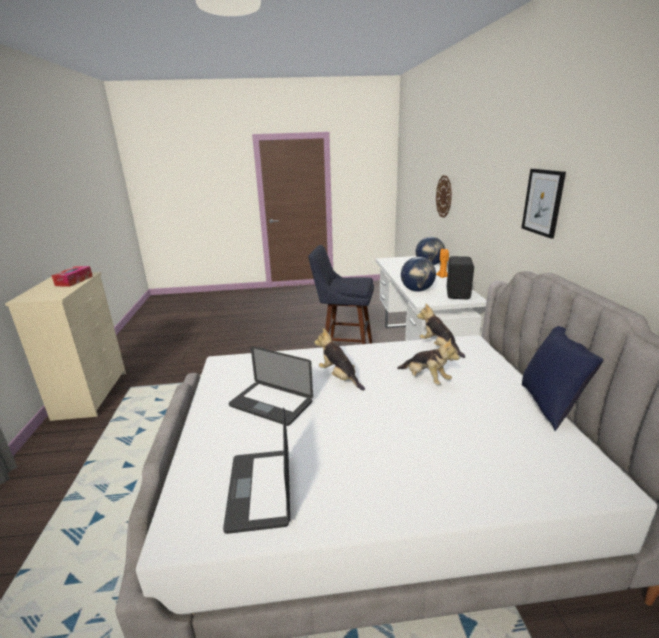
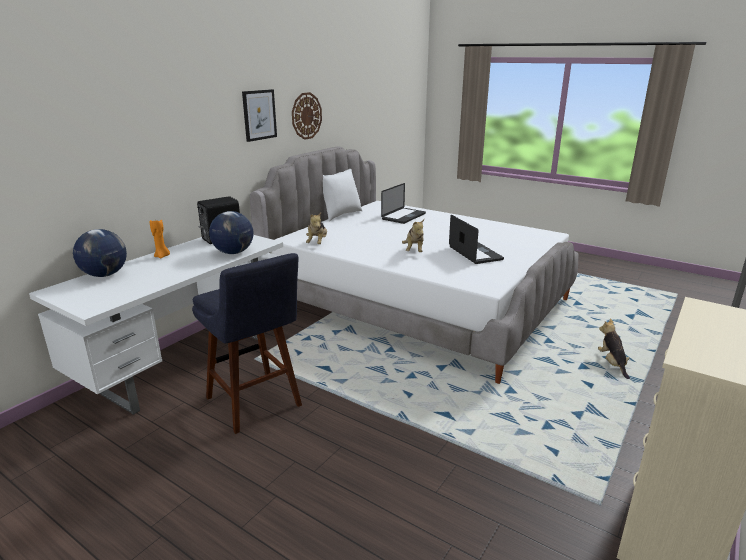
camera: 140 degrees left, 0 degrees up
(74, 281) = (704, 343): tissue box -> none
(260, 490) = (509, 233): laptop -> laptop (403, 216)
(426, 379) = (367, 235): plush toy -> plush toy (612, 363)
(444, 196) = (58, 166): wall clock -> wall clock (306, 116)
(549, 405) = (340, 215): blue pillow -> white pillow

